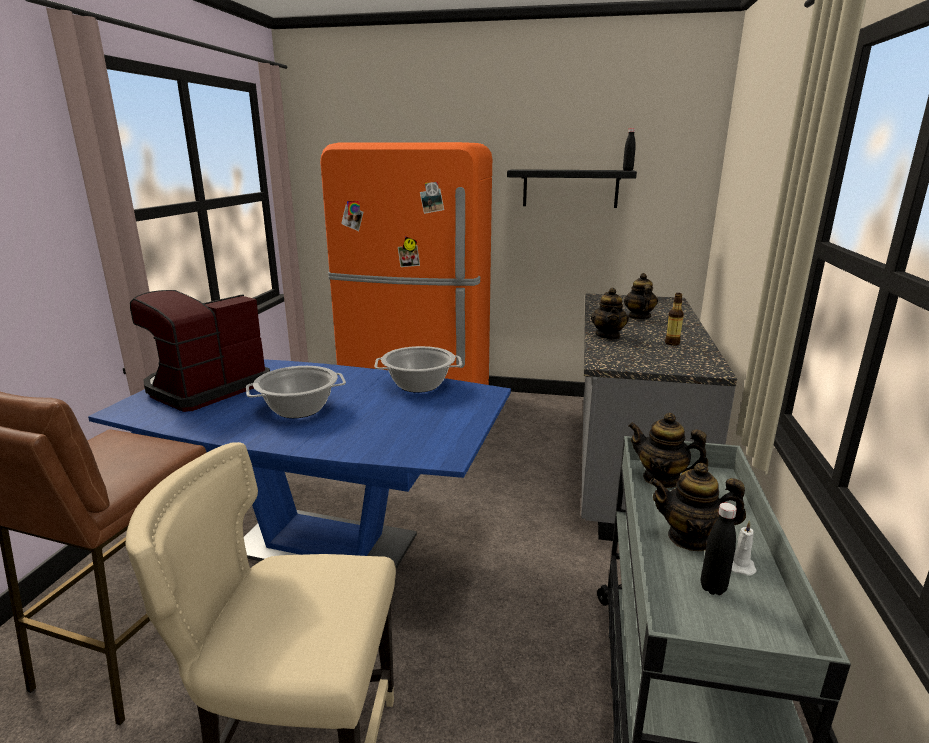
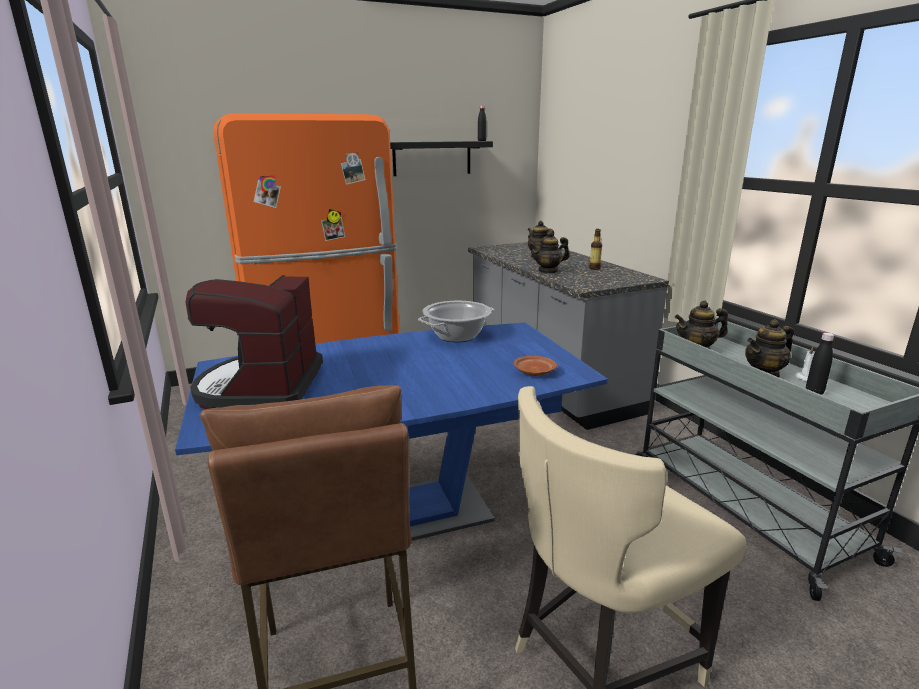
camera: 35 degrees left, 0 degrees up
(299, 409) = (398, 377): cooking pot -> none
(410, 441) = (533, 372): none -> brown plate
(608, 336) = (548, 271): teapot -> teapot turned 105 degrees clockwise

